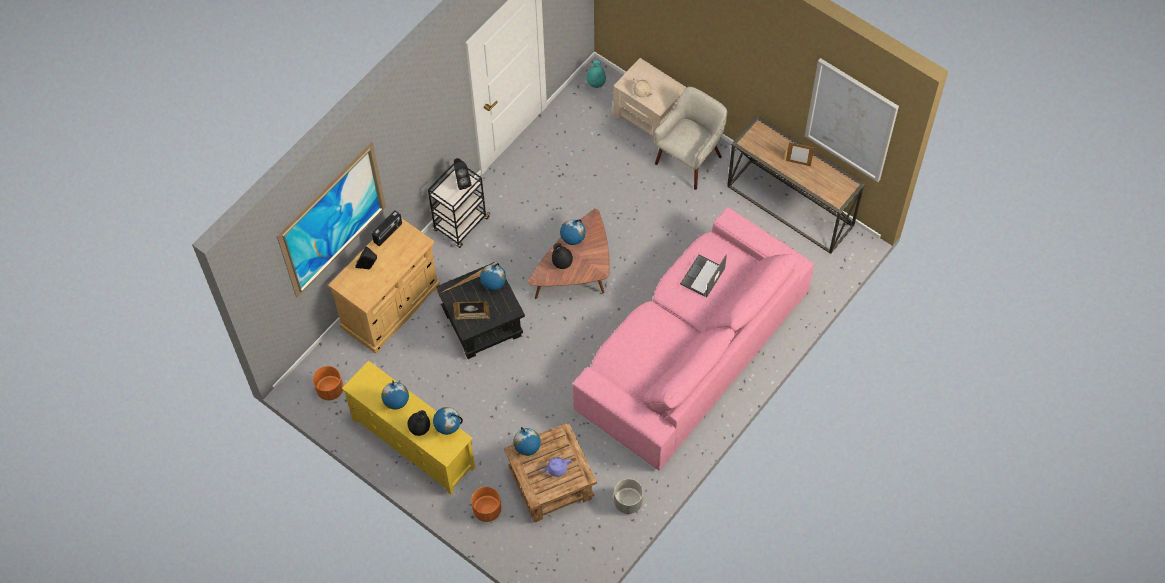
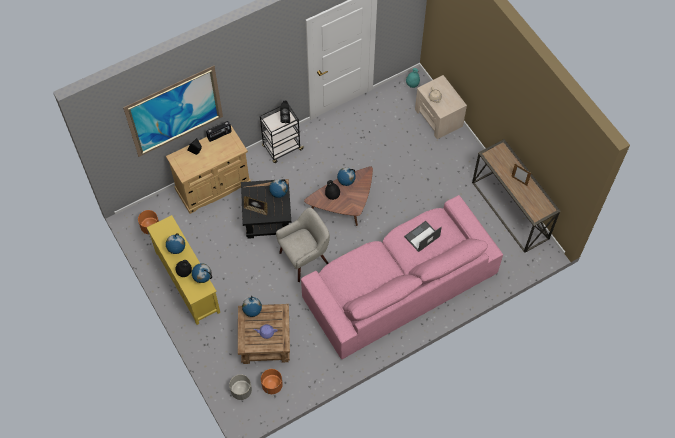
camera: 20 degrees right, 0 degrees up
(487, 510) = (215, 343): orange planter -> orange planter (272, 385)
(628, 502) = (311, 373): grey planter -> grey planter (241, 390)
(689, 160) = (453, 156): beige armchair -> beige armchair (305, 258)
(851, 120) = (559, 161): picture -> none

